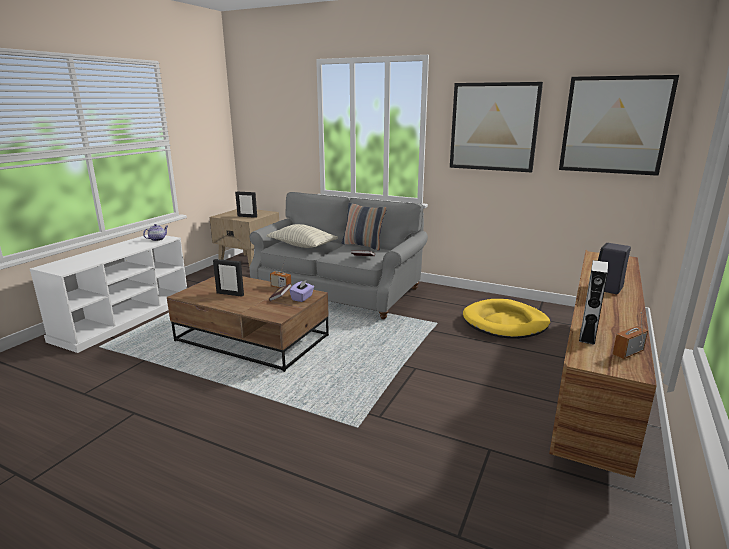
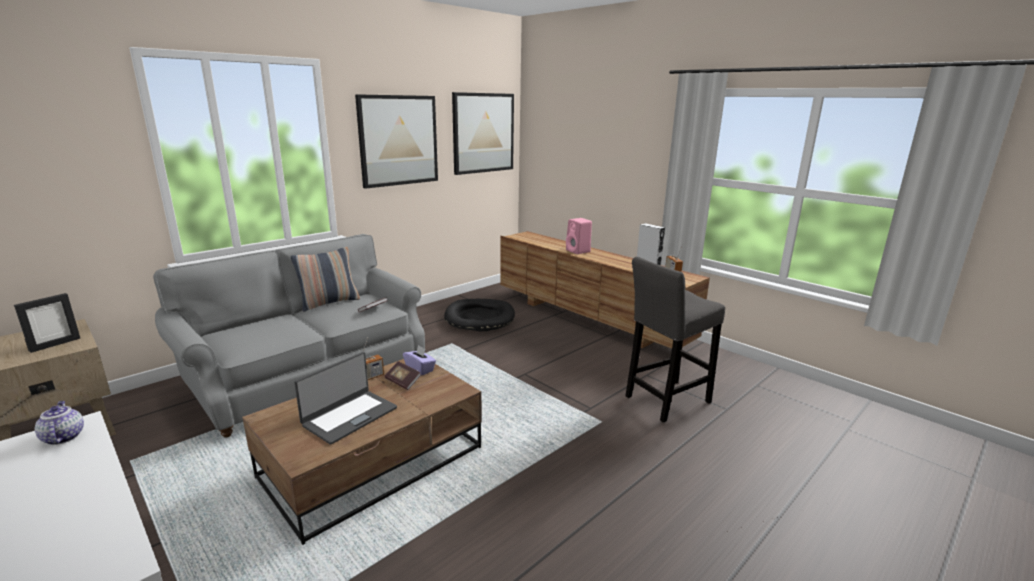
camera: 70 degrees left, 0 degrees up
(230, 294) = (349, 416): picture frame -> laptop
(302, 246) = (270, 333): pillow -> none
(435, 471) = (664, 401): none -> grey stool
(505, 323) = (480, 318): yellow dog bed -> black dog bed
(607, 289) = (578, 251): black speaker -> pink speaker

